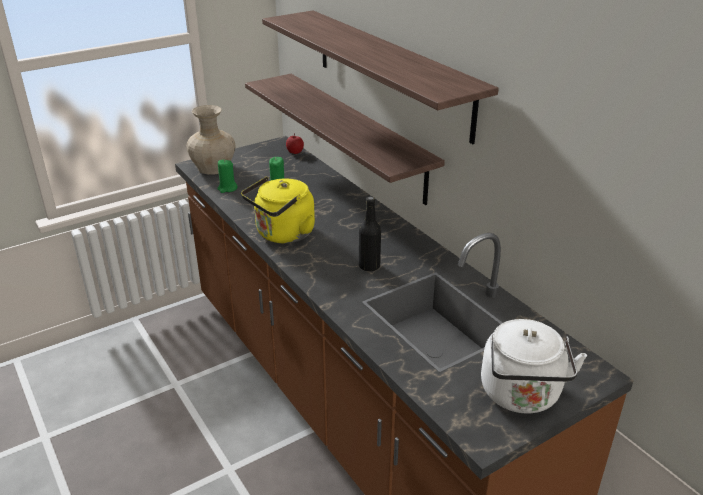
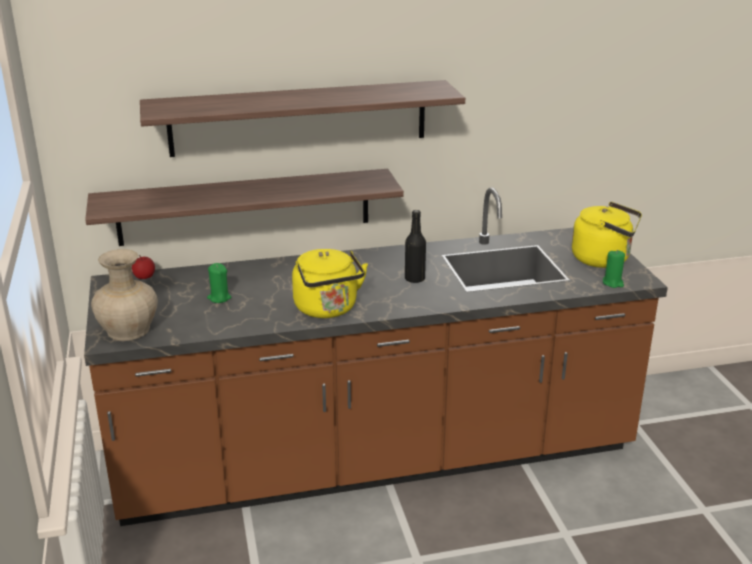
camera: 70 degrees left, 5 degrees down
(227, 188) = (195, 327): green candle -> green candle (613, 283)
(521, 396) = (604, 259): white kettle -> yellow kettle

